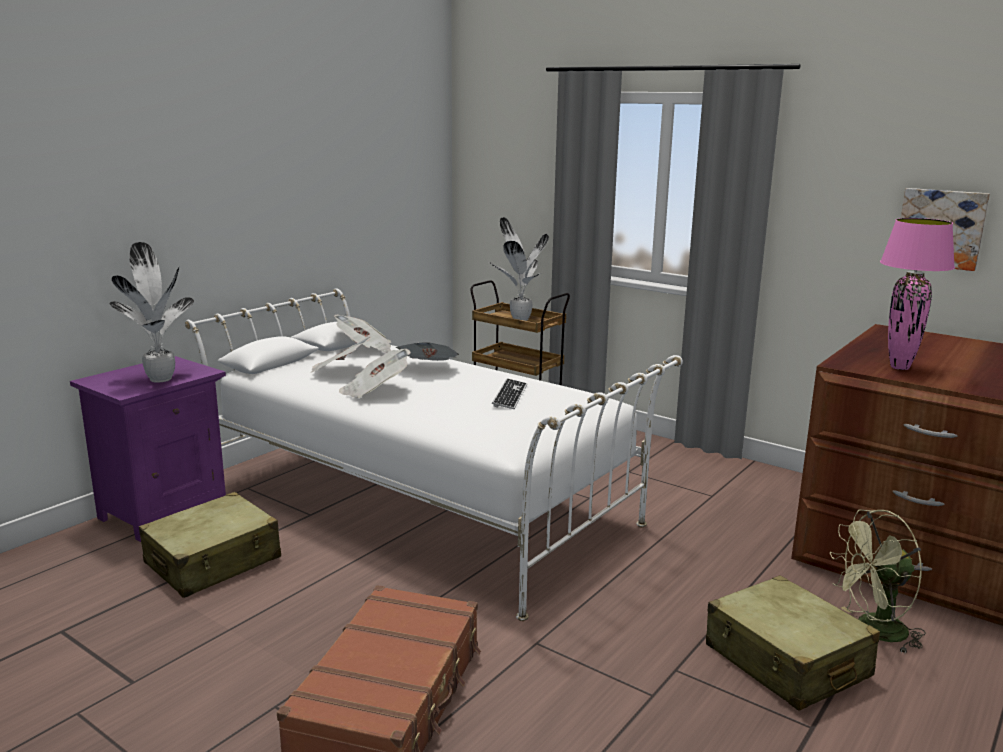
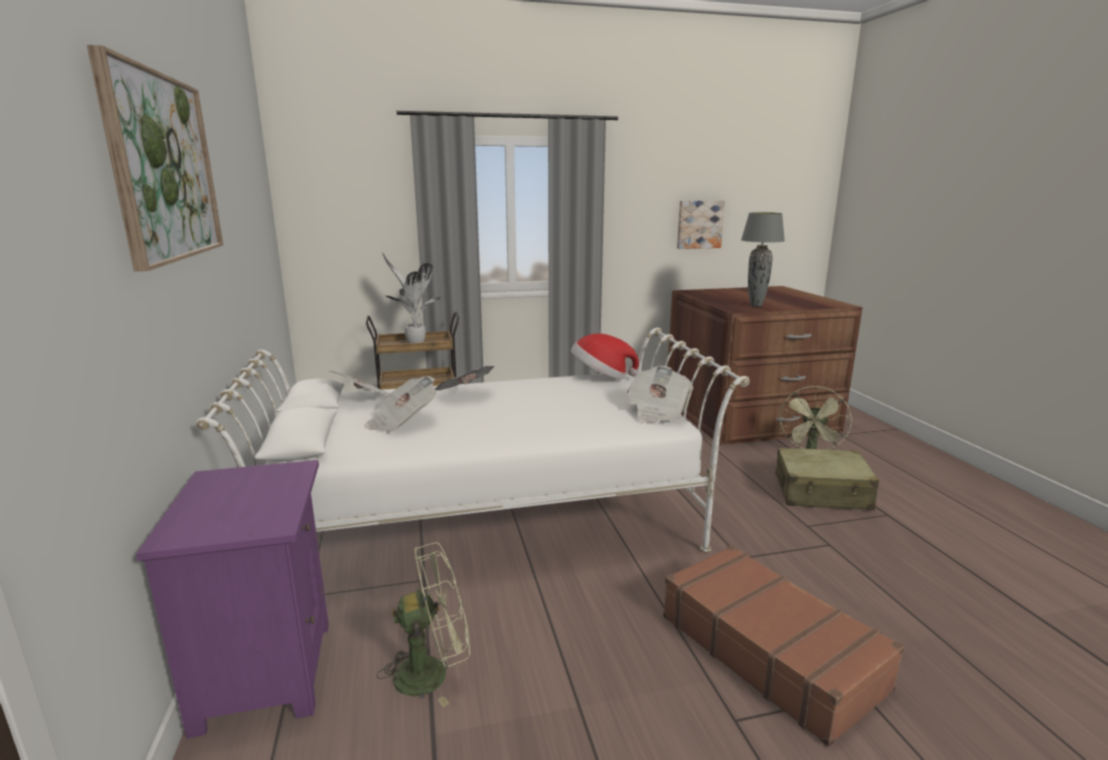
camera: 50 degrees left, 0 degrees up
(160, 378) = (266, 495): potted plant -> none
(204, 138) = (164, 167): none -> picture
(213, 561) = (432, 672): beige suitcase -> green fan
(375, 391) = (481, 424): newspaper -> newspaper (657, 412)
(510, 395) = (572, 391): keyboard -> none
(577, 395) = (601, 377): none -> hat
(900, 367) = (755, 305): pink table lamp -> grey table lamp

